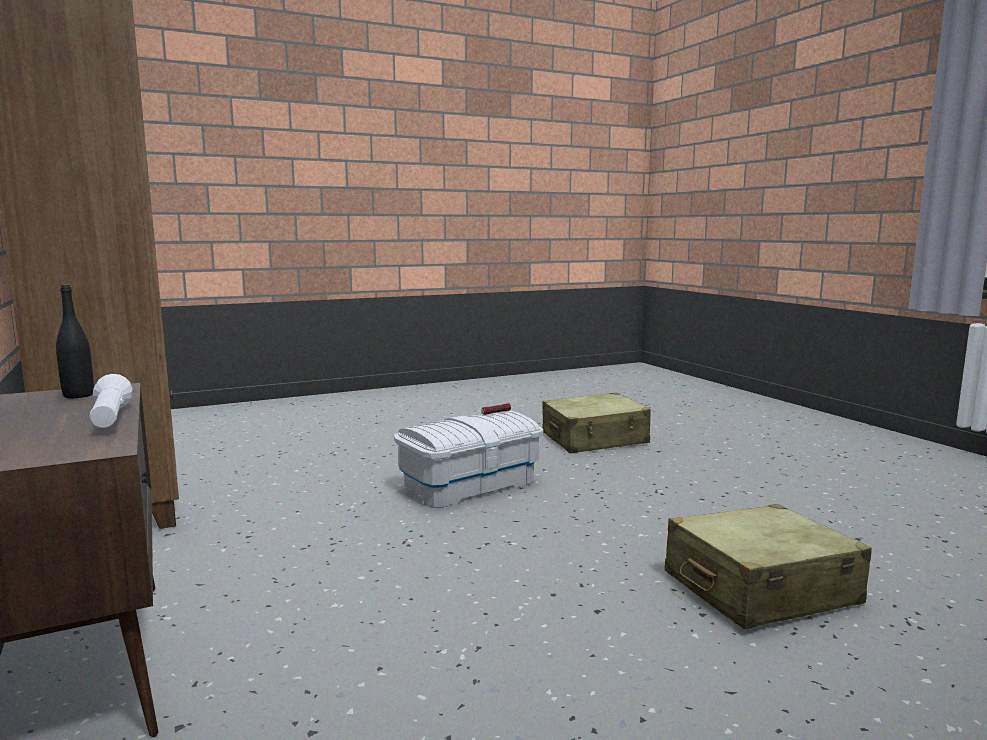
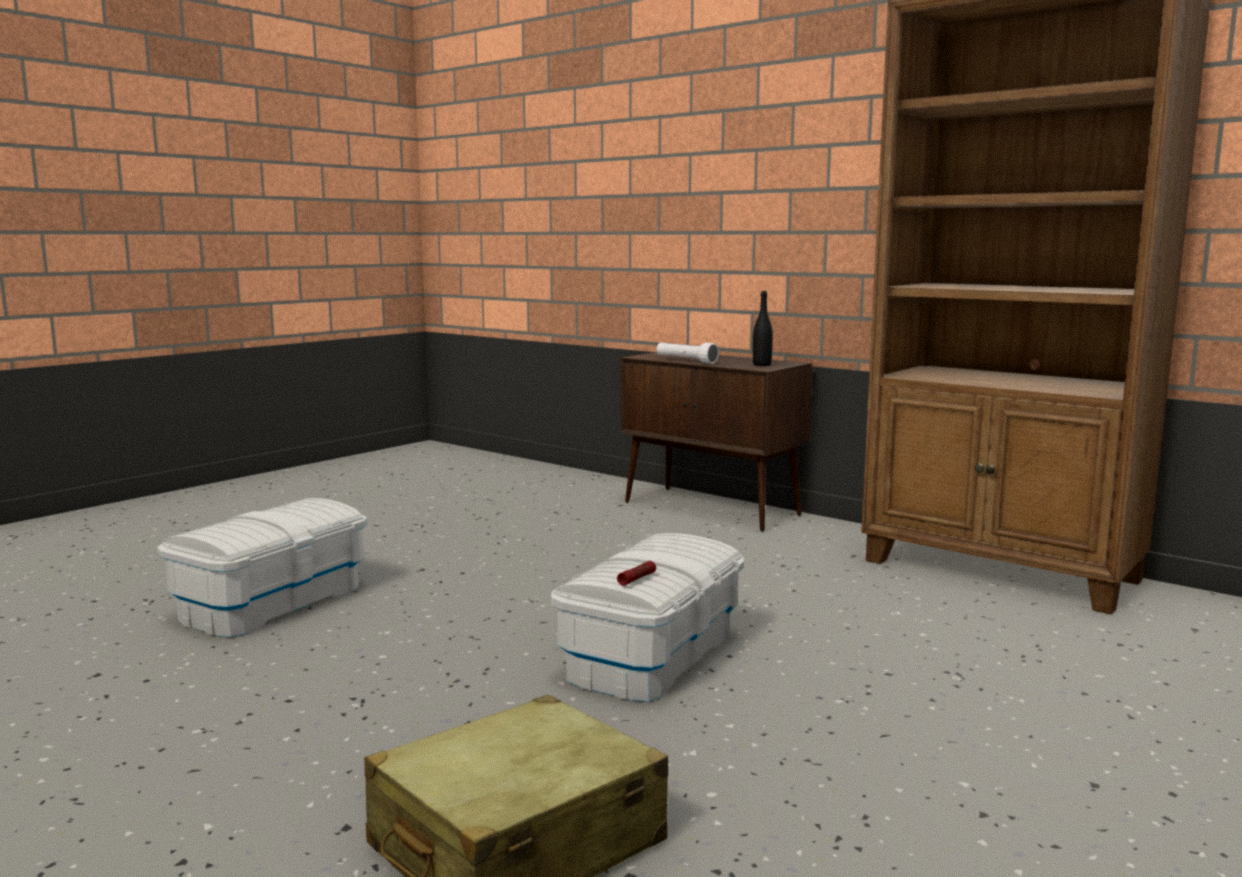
camera: 155 degrees right, 0 degrees up
(759, 589) = (272, 603): beige suitcase -> white storage box

